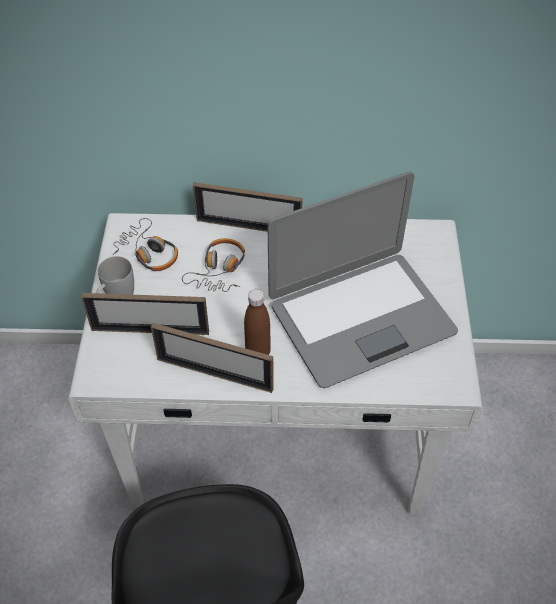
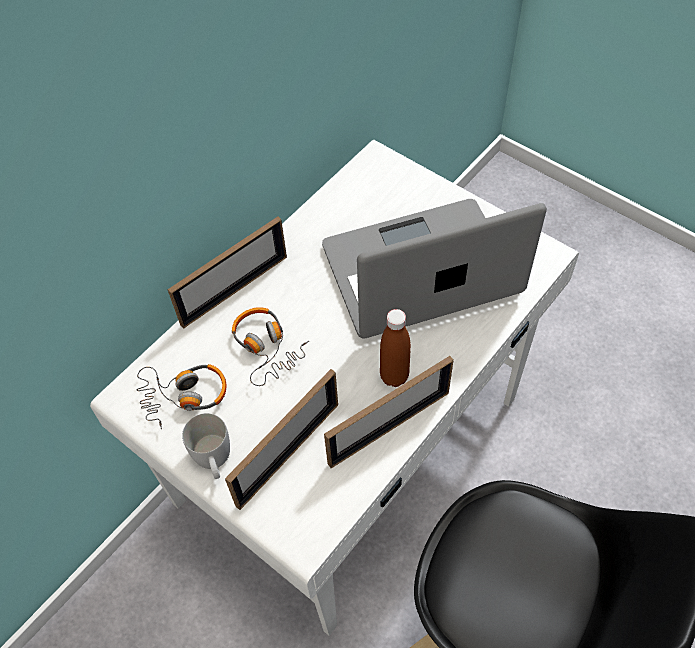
camera: 50 degrees left, 5 degrees up
(360, 317) = (421, 272): laptop -> laptop turned 120 degrees counterclockwise

